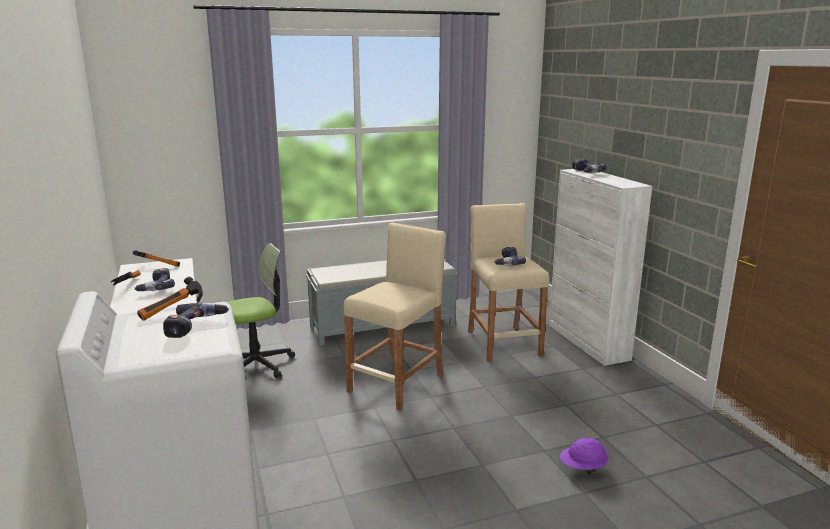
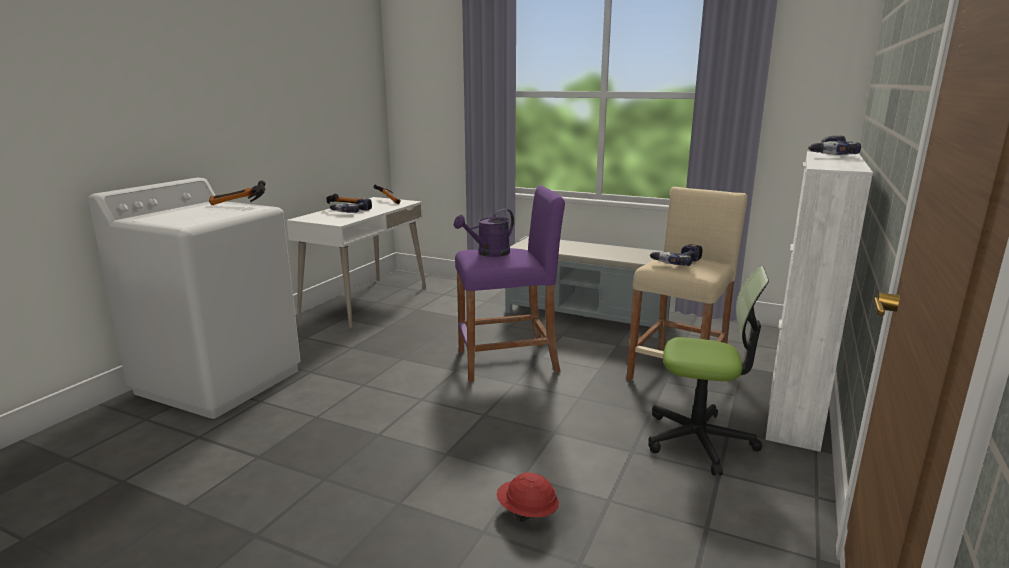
camera: 45 degrees right, 0 degrees up
(195, 327) = (216, 214): power drill -> none
(257, 364) = (439, 309): office chair -> office chair (699, 440)
(384, 293) = (489, 253): none -> purple watering can
(397, 383) = (507, 362): beige stool -> purple stool
(583, 468) = (527, 512): purple hard hat -> red hard hat

